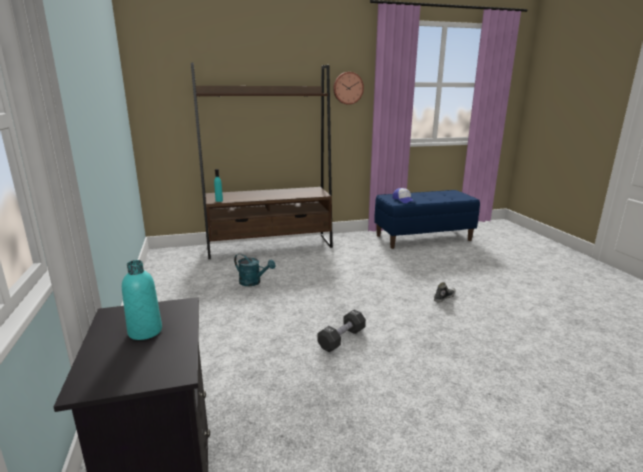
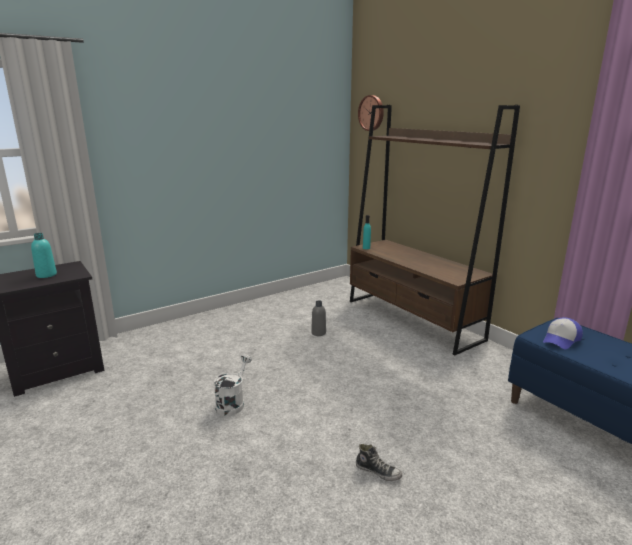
camera: 70 degrees right, 0 degrees up
(253, 282) = (318, 333): turquoise watering can -> grey bottle
(342, 339) = (232, 403): black dumbbell -> white watering can
(348, 88) = (556, 139): wall clock -> wall clock (372, 113)

